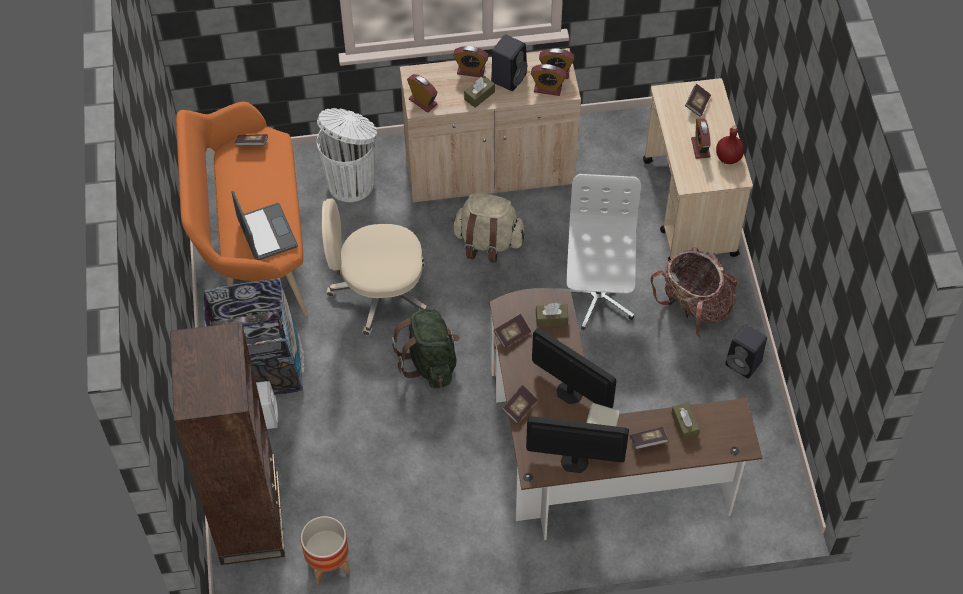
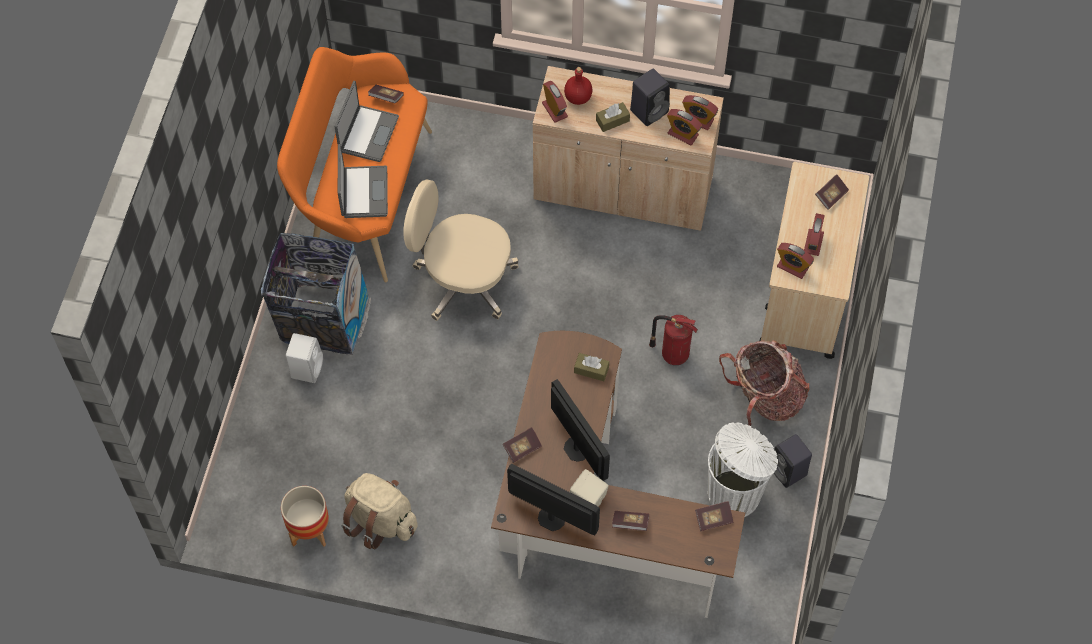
camera: 20 degrees right, 5 degrees up
(248, 180) = (367, 134): none -> laptop
(250, 519) = (256, 463): brown bookcase -> none
(352, 182) = (483, 159): white trash can -> white trash can (735, 493)
(430, 362) = (483, 367): green backpack -> none
(471, 71) = (615, 92): alarm clock -> alarm clock (792, 267)
(487, 242) = (589, 263): beige backpack -> beige backpack (380, 520)
(512, 335) = (546, 373): book -> book (713, 519)
(597, 296) = (673, 353): white office chair -> fire extinguisher
(684, 424) = (672, 518): brown tissue box -> none
(728, 157) = (837, 262): red bottle -> red bottle (578, 97)

